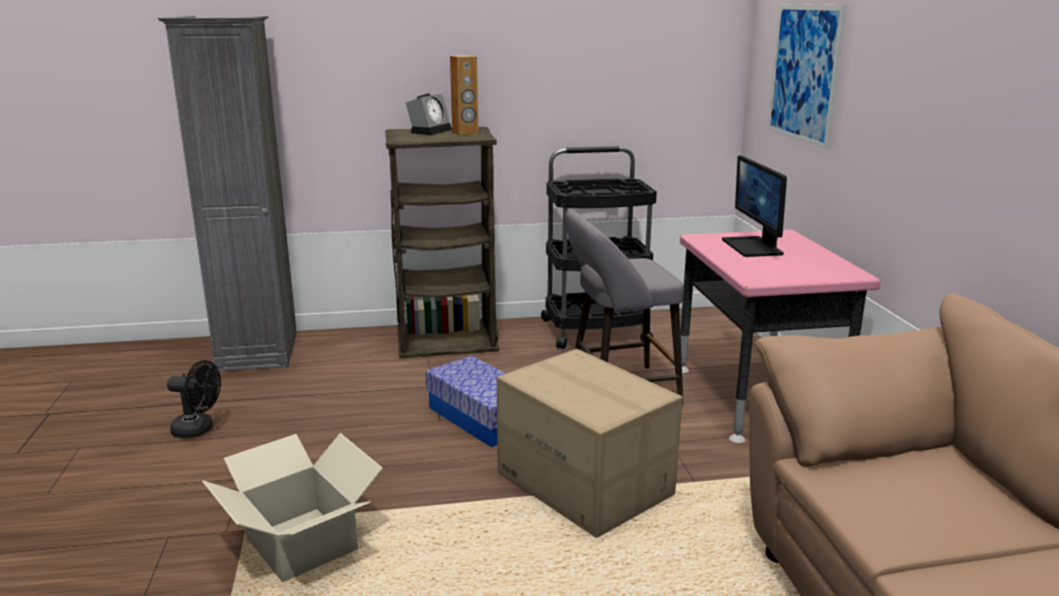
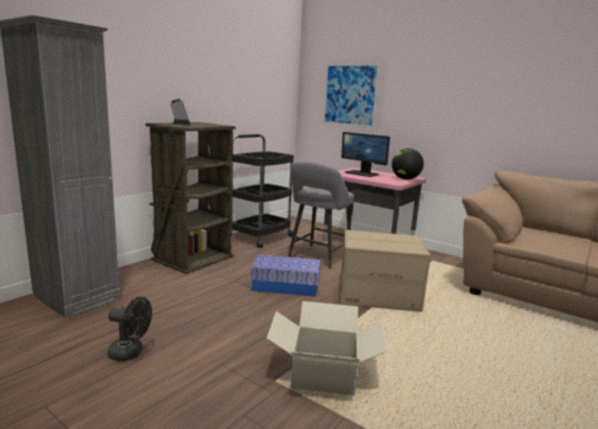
camera: 45 degrees left, 5 degrees down
(199, 430) = (130, 353): black fan -> black fan turned 45 degrees clockwise
(465, 133) = (205, 124): brown speaker -> none
(811, 274) = (405, 179): none -> globe

